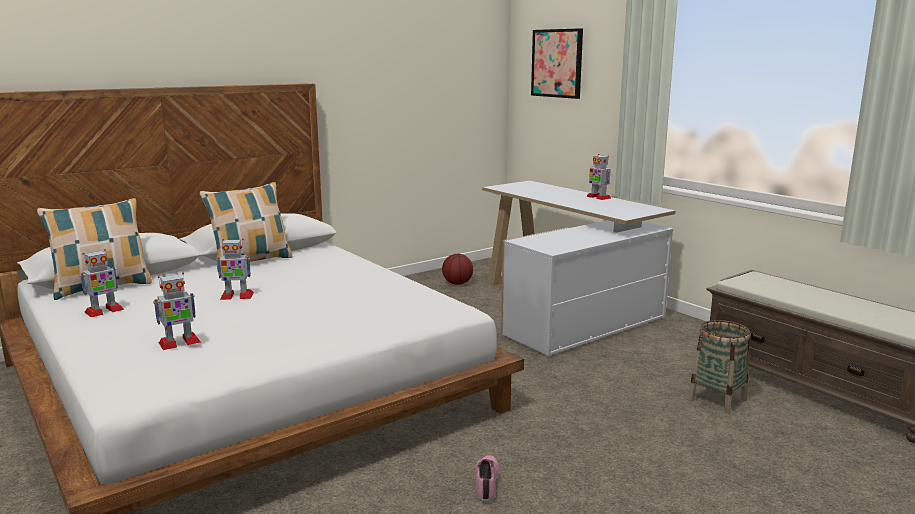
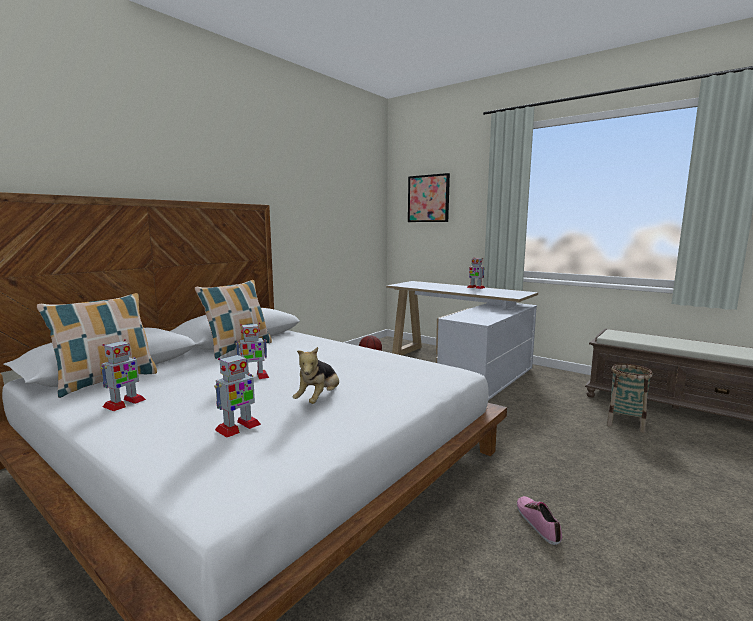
camera: 15 degrees left, 5 degrees down
(279, 325) = (319, 399): none -> plush toy

